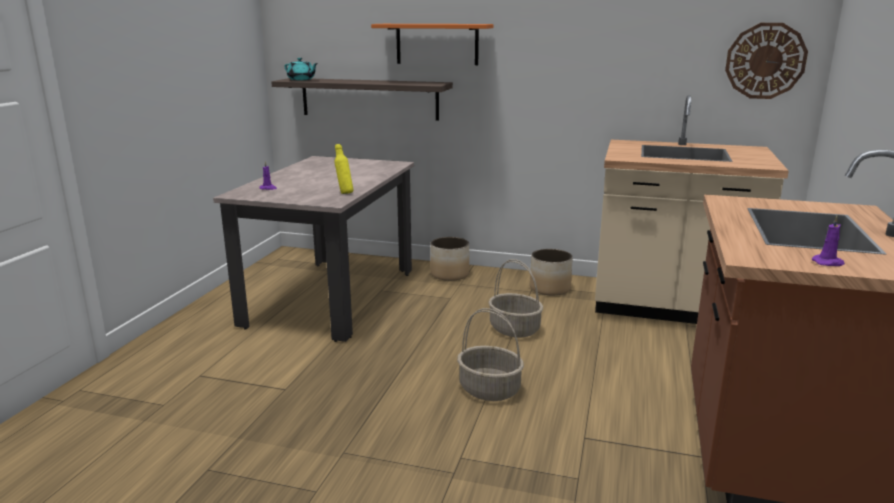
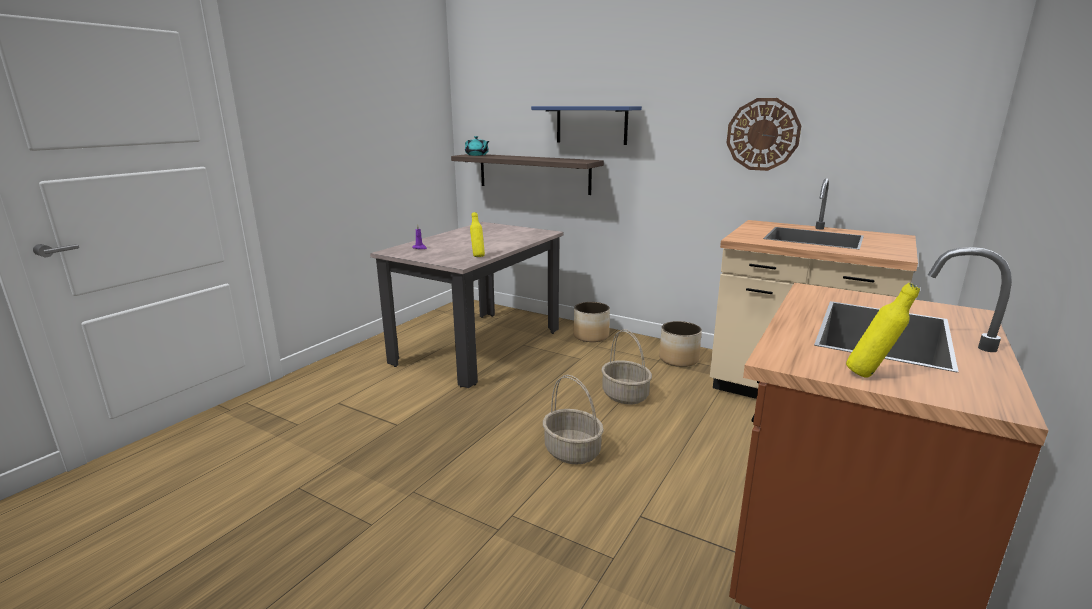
camera: 15 degrees right, 0 degrees up
(437, 44) = (591, 125): orange shelf -> blue shelf
(765, 61) = (918, 144): wall clock -> wall clock (763, 134)
(828, 263) = (871, 375): purple candle -> yellow bottle

